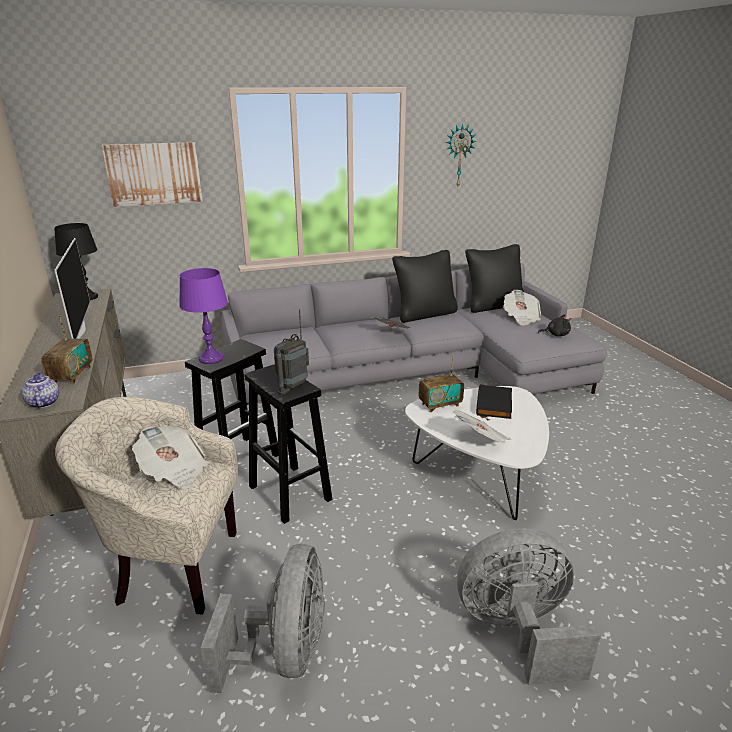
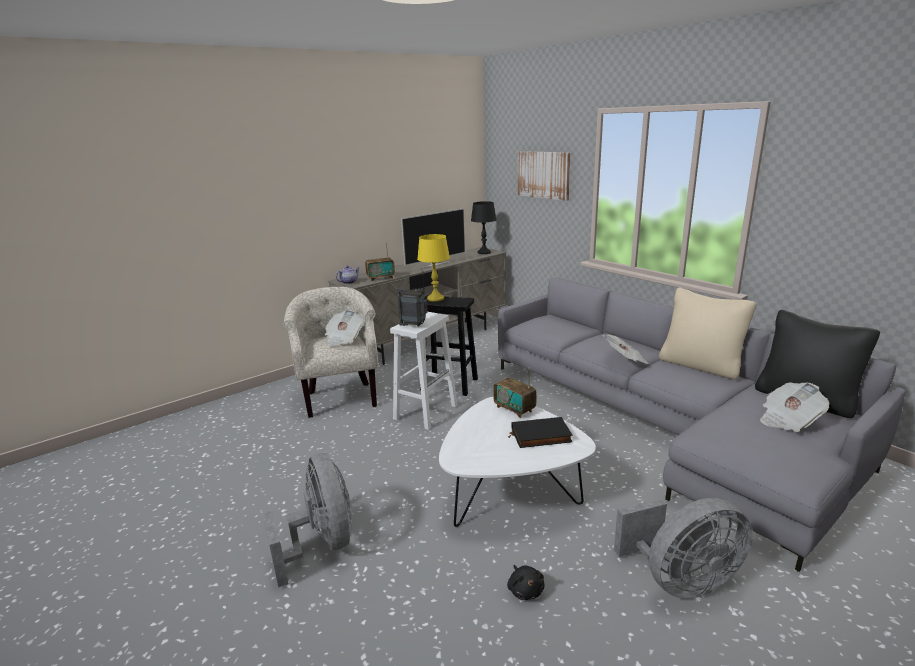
camera: 70 degrees right, 5 degrees down
(210, 358) = (435, 298): purple table lamp -> yellow table lamp
(284, 652) = (286, 450): grey fan -> grey fan (681, 580)
(289, 492) = (426, 411): black stool -> white stool
(424, 314) = (700, 365): black pillow -> beige pillow
(459, 156) = (839, 190): wall clock -> none
(480, 440) = (468, 437): newspaper -> none
(555, 334) = (774, 452): black plush toy -> black plush toy (525, 590)

